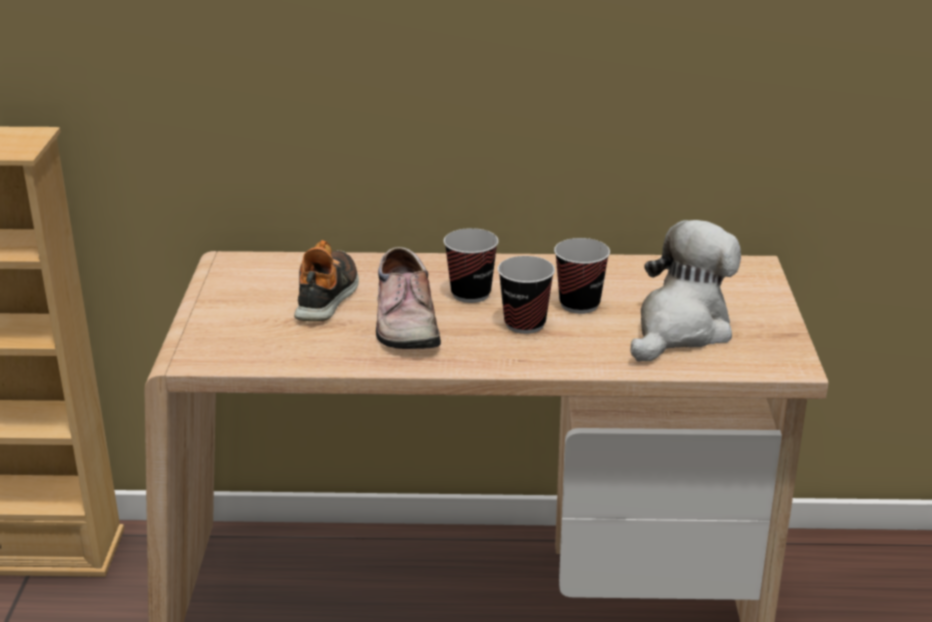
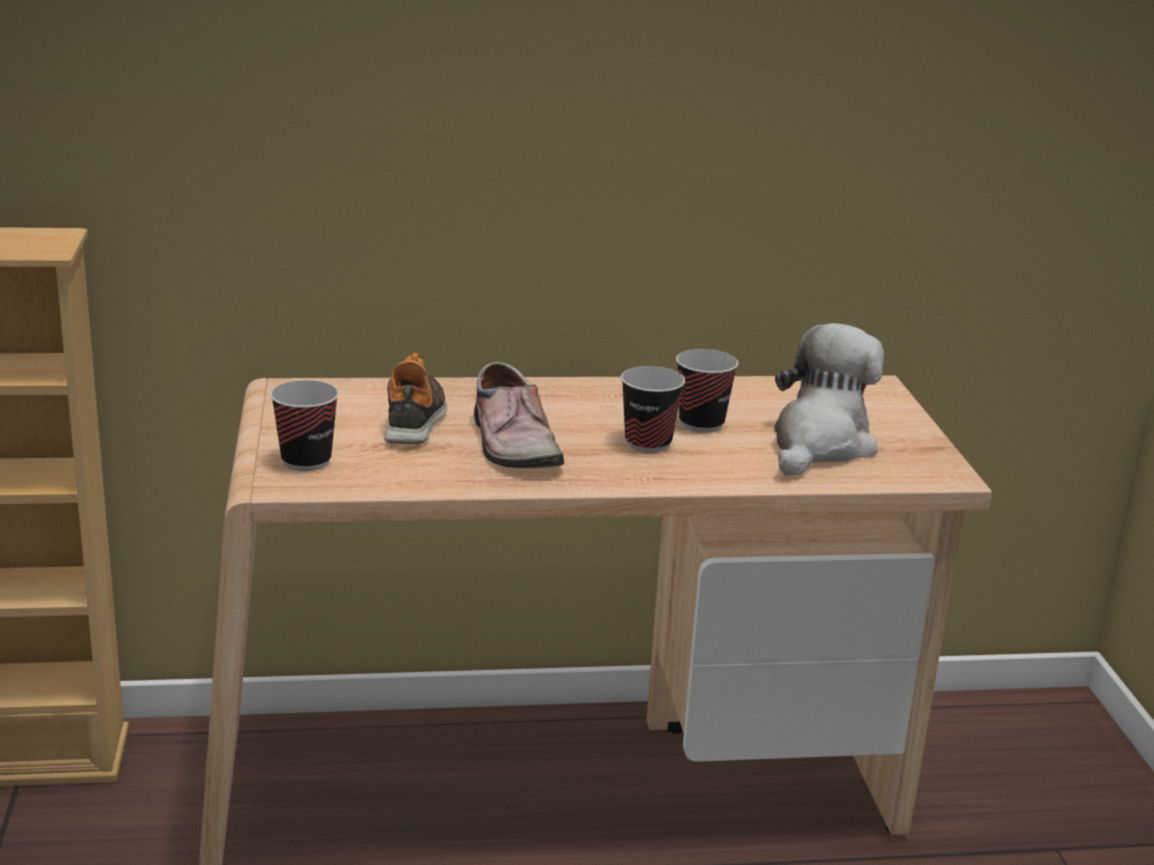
camera: 10 degrees left, 5 degrees down
(471, 294) = (577, 415): cup -> cup (306, 461)

